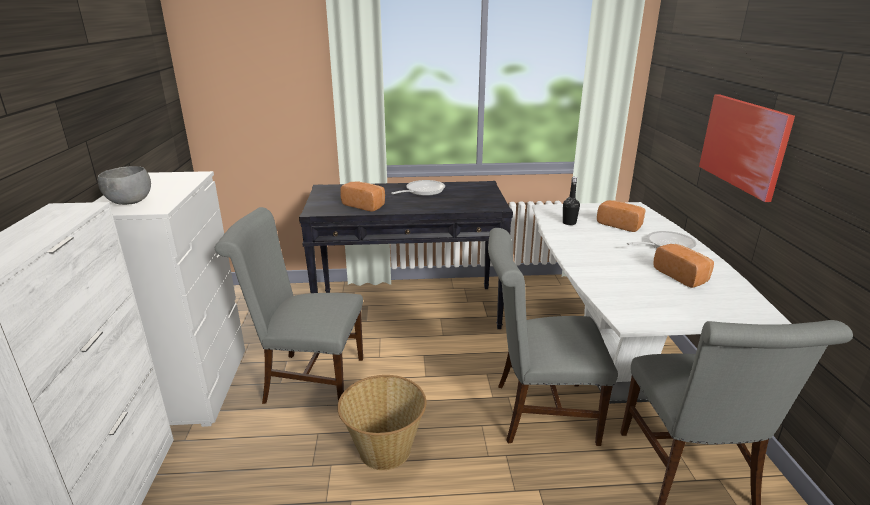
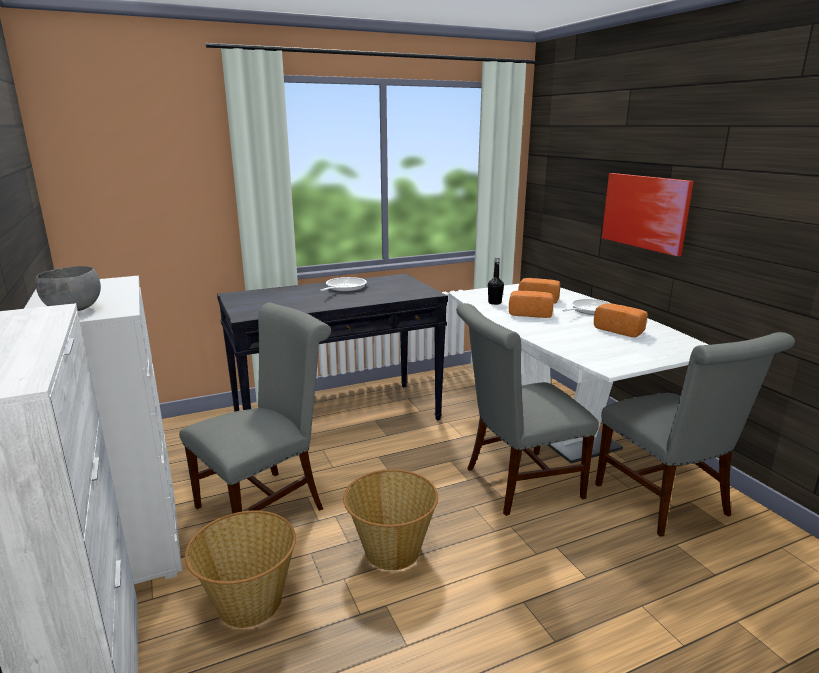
camera: 20 degrees left, 5 degrees down
(248, 464) = (248, 603): none -> basket
(308, 380) = (267, 505): grey chair -> grey chair turned 150 degrees clockwise
(365, 205) = (295, 305): bread -> bread (530, 313)

